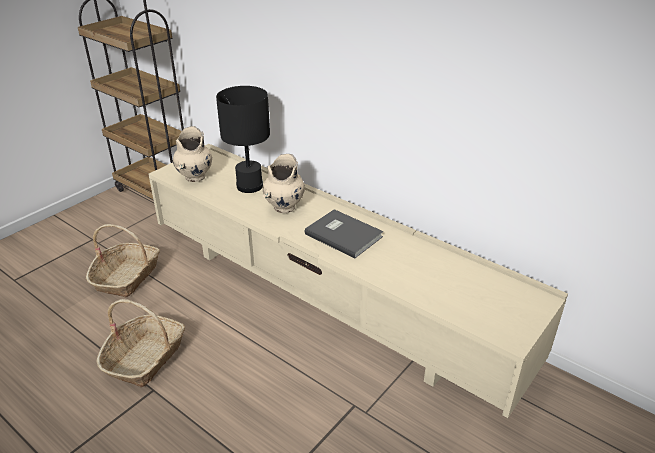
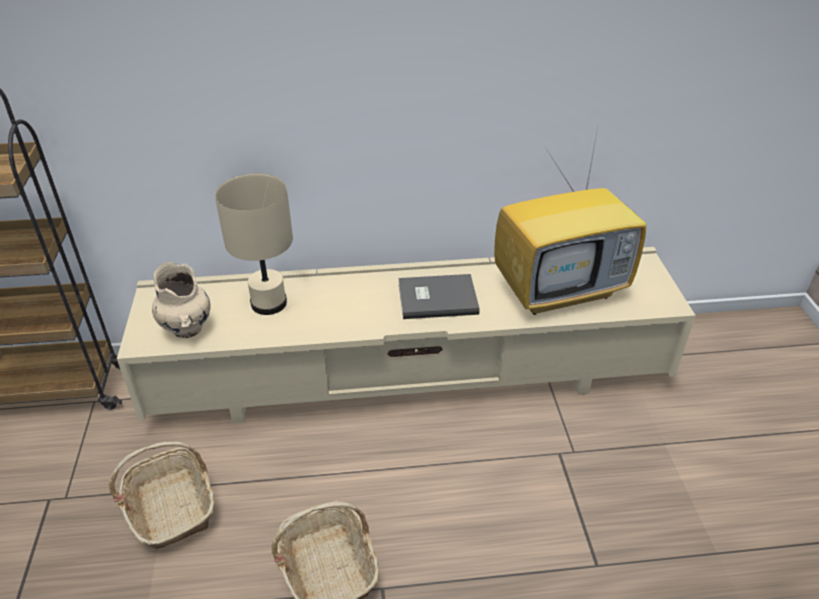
camera: 45 degrees left, 5 degrees up
(250, 186) = (269, 303): black table lamp -> beige table lamp
(284, 207) = (341, 305): beige vase -> none
(438, 277) = (561, 289): none -> television

